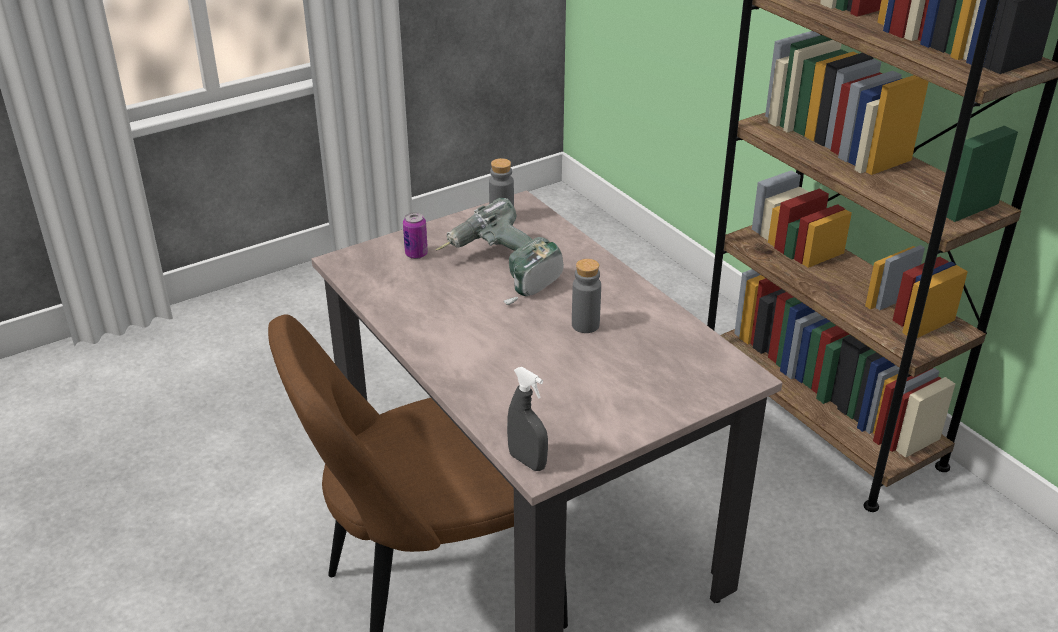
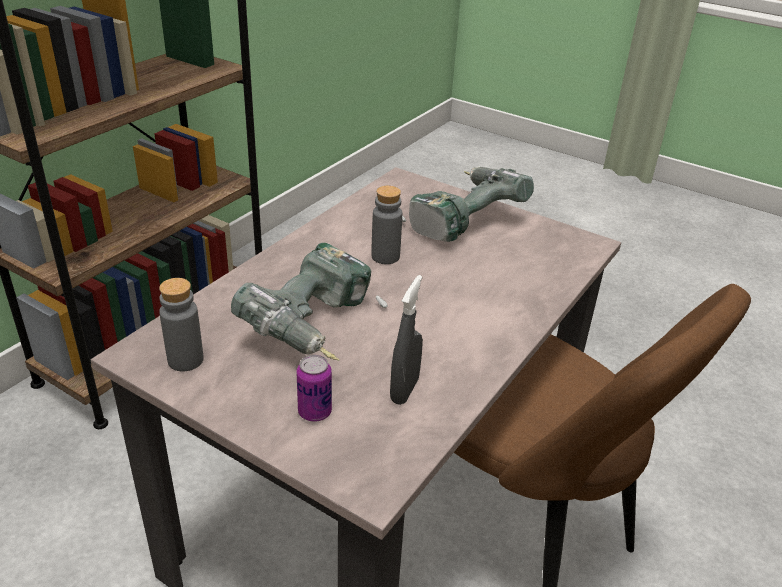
camera: 115 degrees left, 0 degrees up
(527, 461) = (589, 250): grey spray bottle -> grey spray bottle (404, 390)
(632, 390) = (461, 220): none -> power drill

